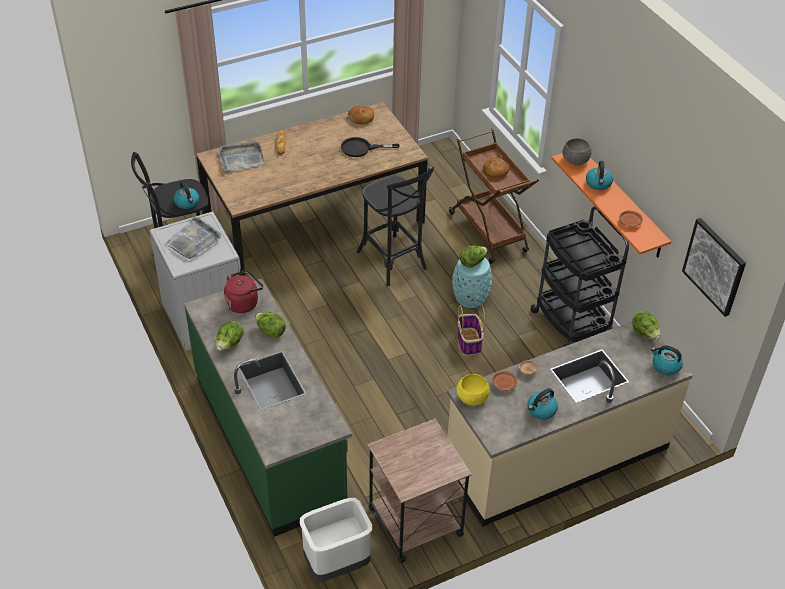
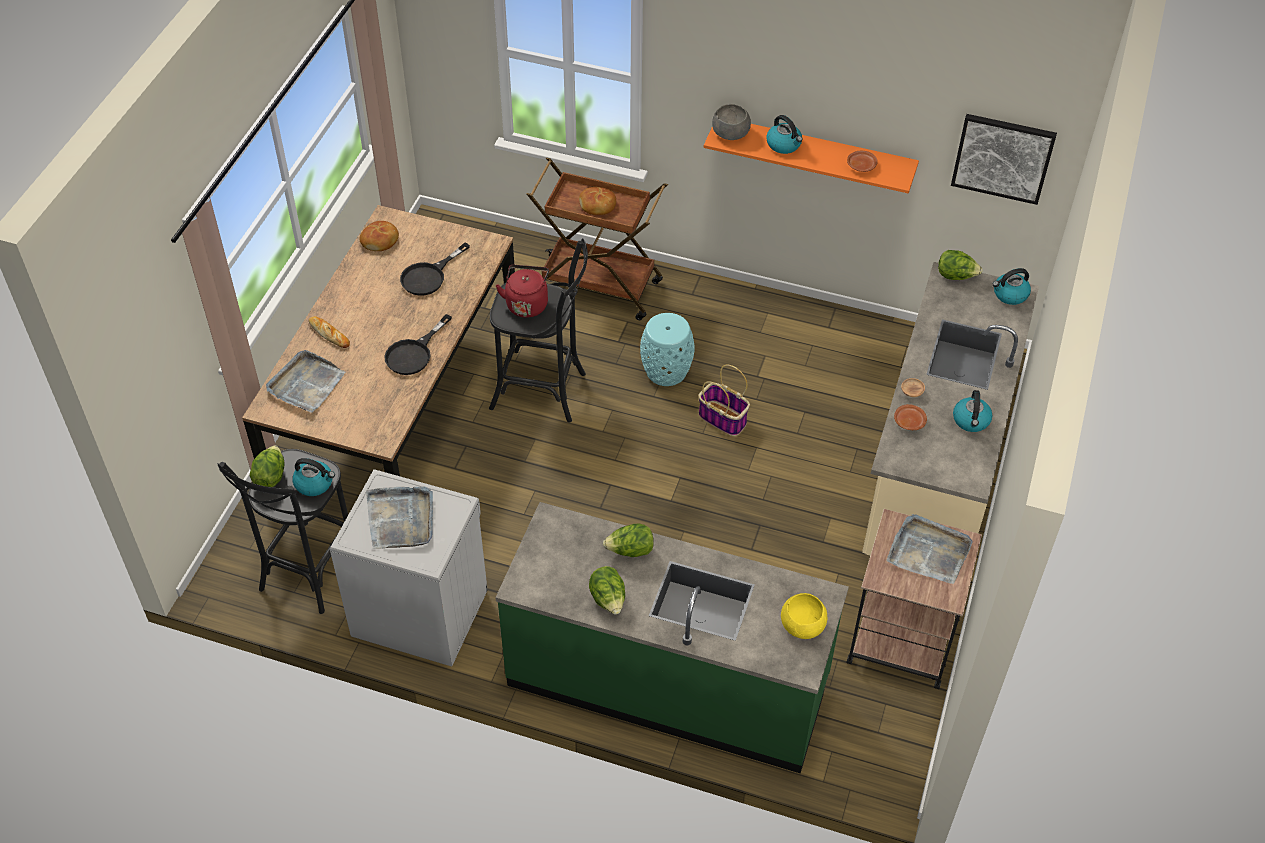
camera: 45 degrees left, 5 degrees up
(243, 302) = (558, 543): red kettle -> red kettle (527, 303)
(306, 177) = (414, 353): none -> black frying pan
(337, 565) = (889, 744): white trash can -> none
(428, 457) = (928, 551): none -> grey tray
(472, 262) = (665, 326): lettuce -> lettuce (270, 476)
(472, 397) = (901, 458): yellow bowl -> yellow bowl (803, 625)
(571, 323) = (788, 325): black cart -> none

